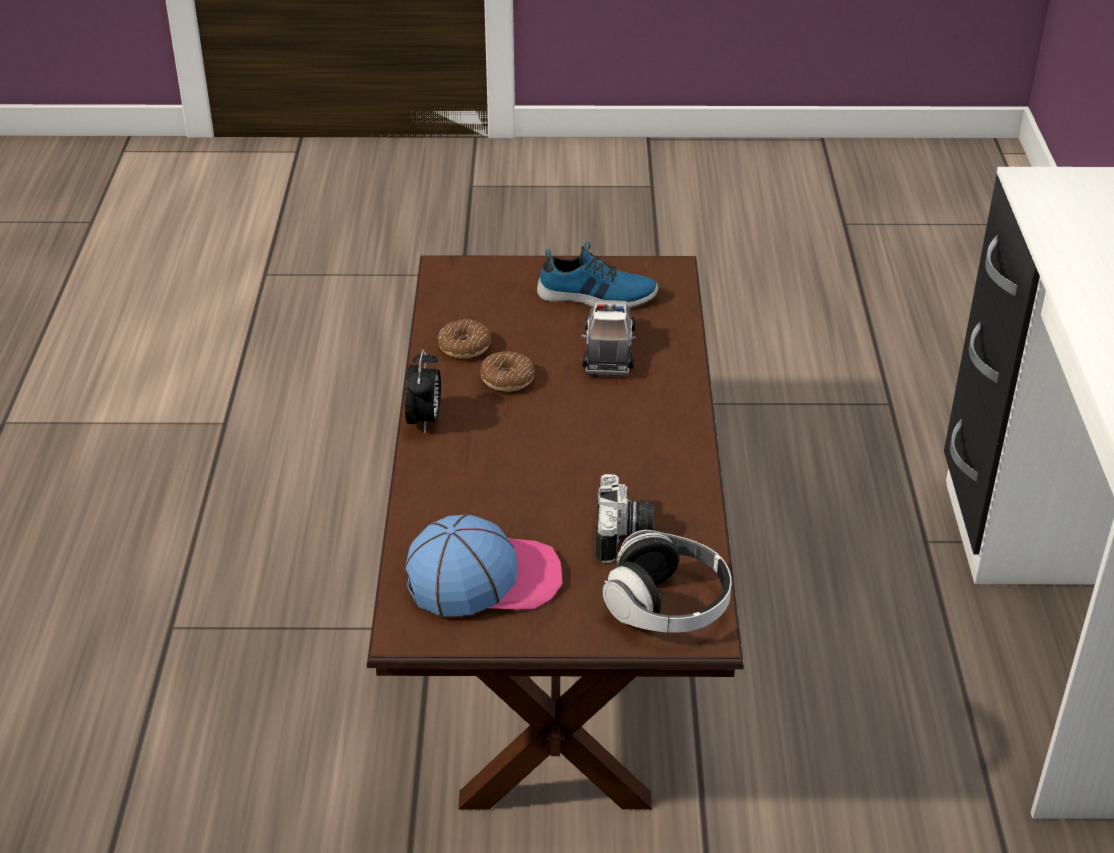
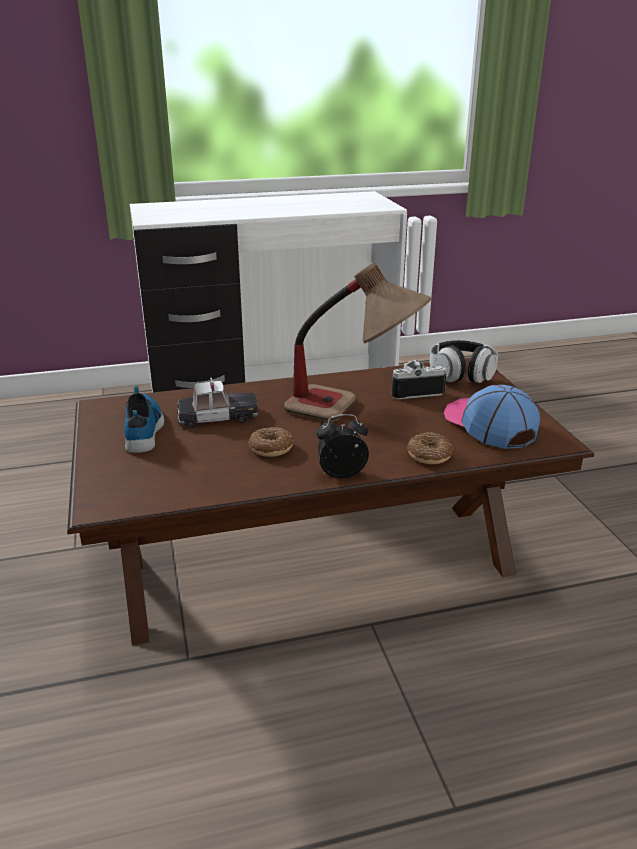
camera: 105 degrees left, 10 degrees down
(464, 346) = (232, 473): donut -> donut (429, 455)
(573, 460) = (354, 413): none -> table lamp

